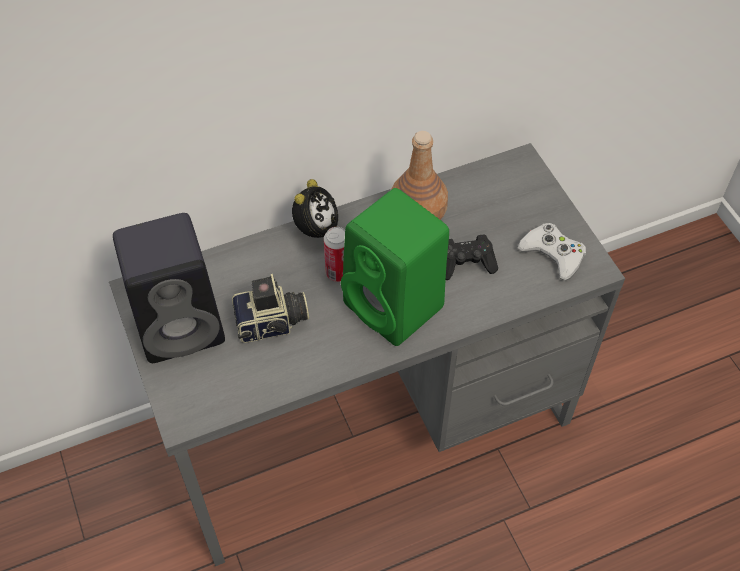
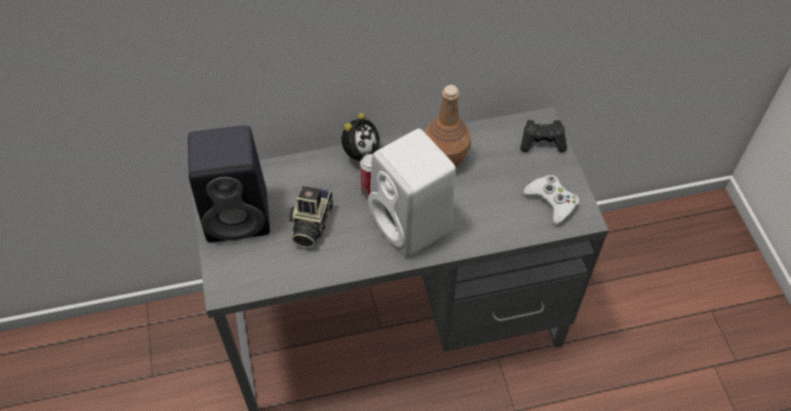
camera: 10 degrees right, 0 degrees up
(272, 324) = (310, 225): camera -> camera turned 105 degrees clockwise
(396, 306) = (413, 226): green speaker -> white speaker
(466, 264) = (477, 199): black game controller -> black game controller (542, 142)

